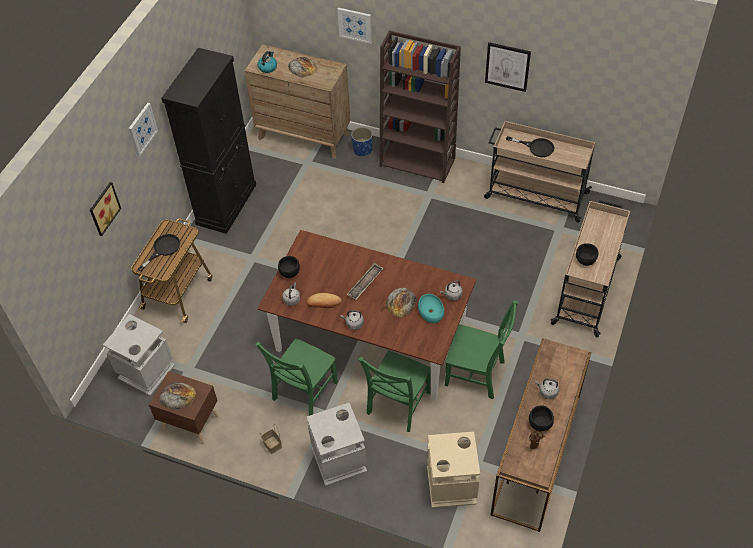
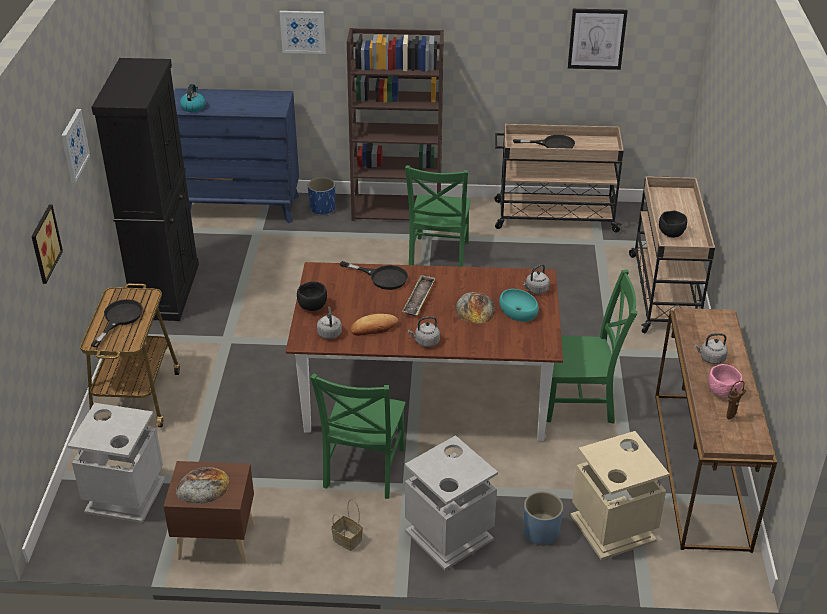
camera: 20 degrees left, 15 degrees down
(302, 67) = (238, 101): bread -> none
(304, 136) = (240, 207): brown dresser -> blue dresser
(348, 257) = (382, 277): none -> black frying pan
(397, 405) = (496, 456): green chair -> green chair (438, 257)
(400, 475) = (540, 532): none -> blue planter
(507, 66) = (503, 47): picture -> picture (596, 39)
(539, 424) = (721, 392): black bowl -> pink bowl

